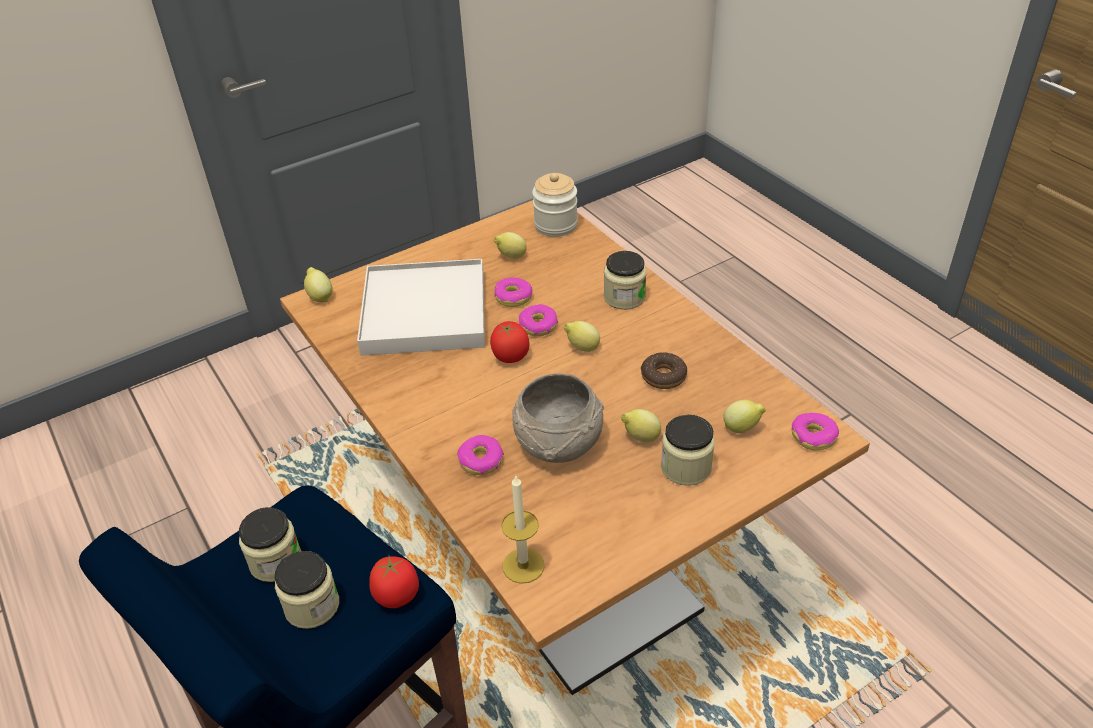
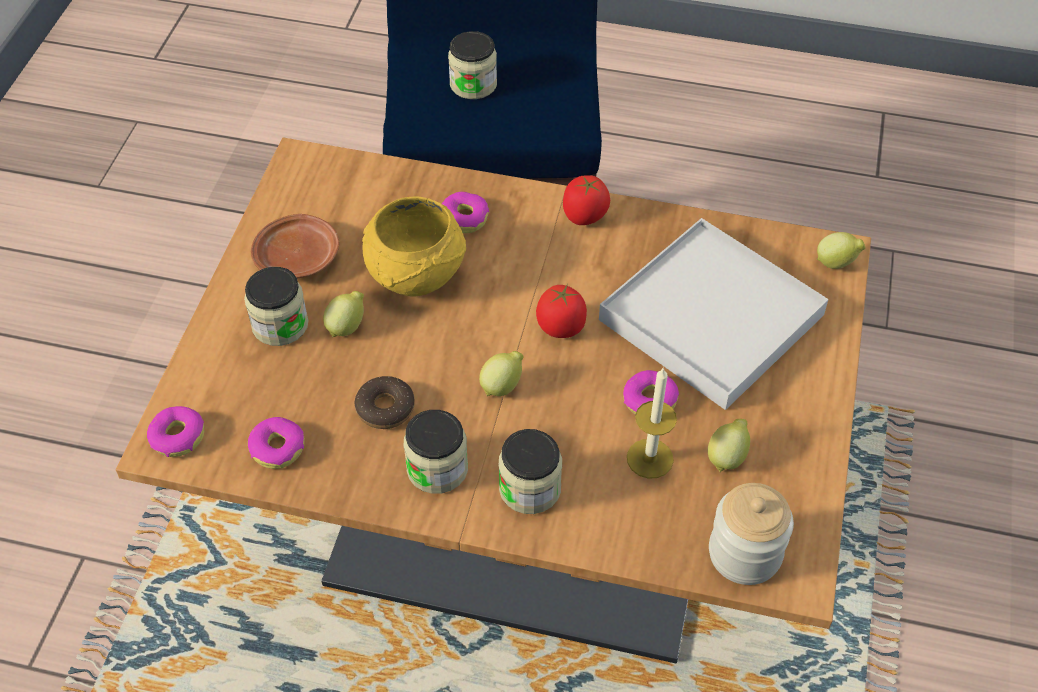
camera: 135 degrees right, 10 degrees up
(276, 561) = (536, 89): jar -> jar (437, 468)
(397, 595) = (423, 123): tomato -> tomato (584, 216)
(523, 565) = (341, 170): candle -> candle (650, 458)
(538, 326) = (578, 381): donut -> donut (277, 448)
(560, 443) = (415, 275): grey bowl -> yellow bowl
(628, 510) = (298, 257): none -> brown plate
(742, 428) = (257, 399): lemon -> none

